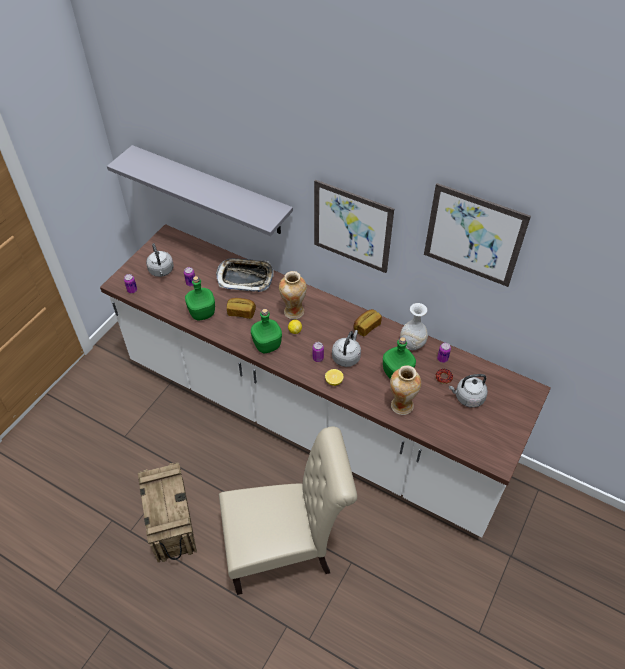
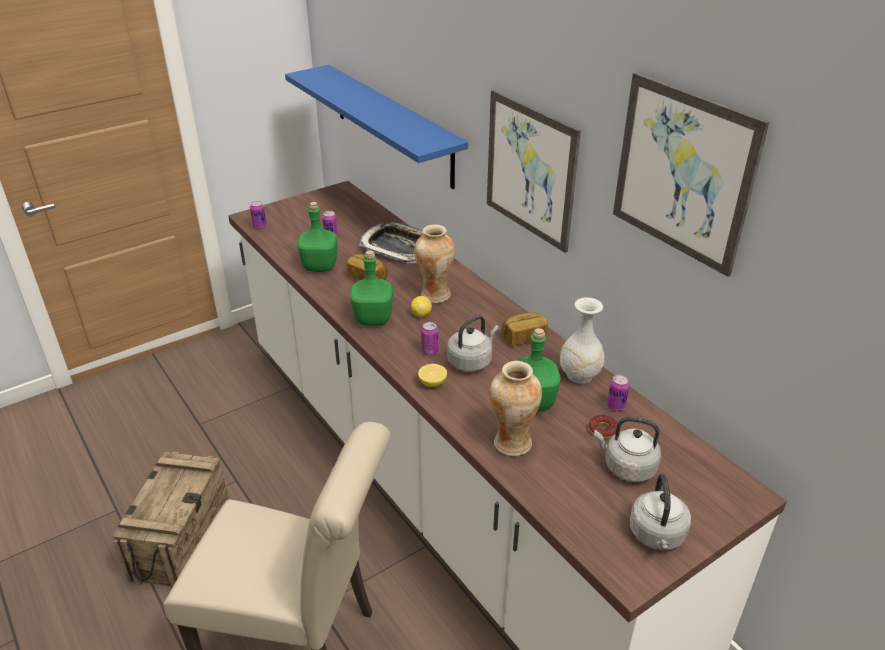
camera: 25 degrees right, 15 degrees down
(161, 271) = (307, 218): grey kettle -> grey kettle (657, 536)
(211, 190) = (392, 124): grey shelf -> blue shelf

